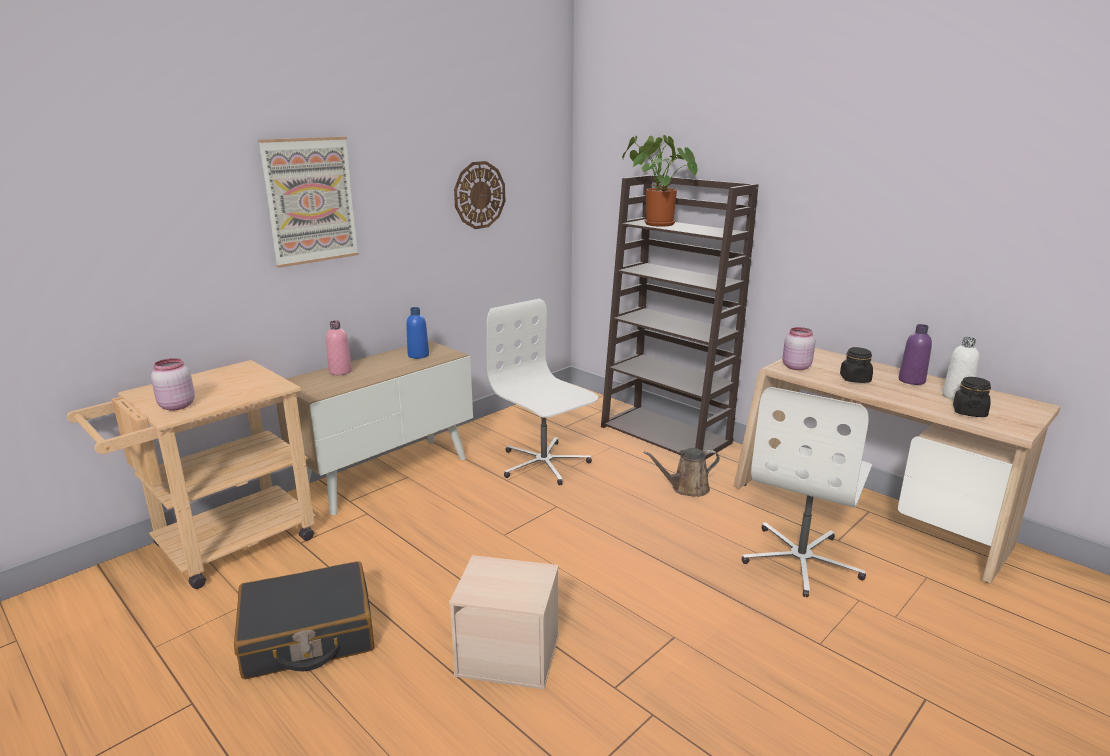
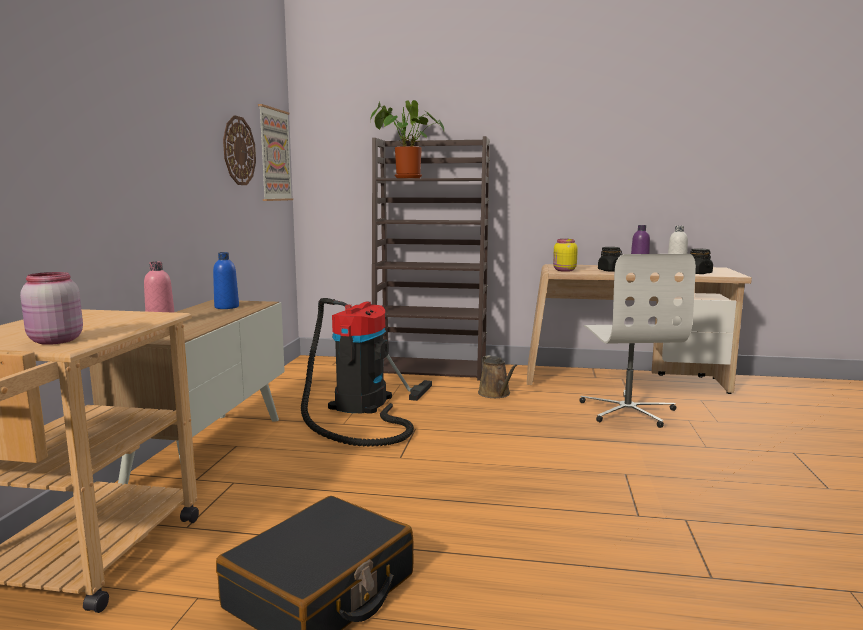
camera: 35 degrees left, 10 degrees down
(310, 201) = (116, 118): picture -> picture (274, 155)
(509, 654) = (534, 527): beige storage box -> none
(543, 464) = (359, 406): white office chair -> vacuum cleaner
(686, 488) = (495, 394): brown watering can -> brown watering can turned 60 degrees counterclockwise
(795, 367) = (564, 270): pink jar -> yellow jar

